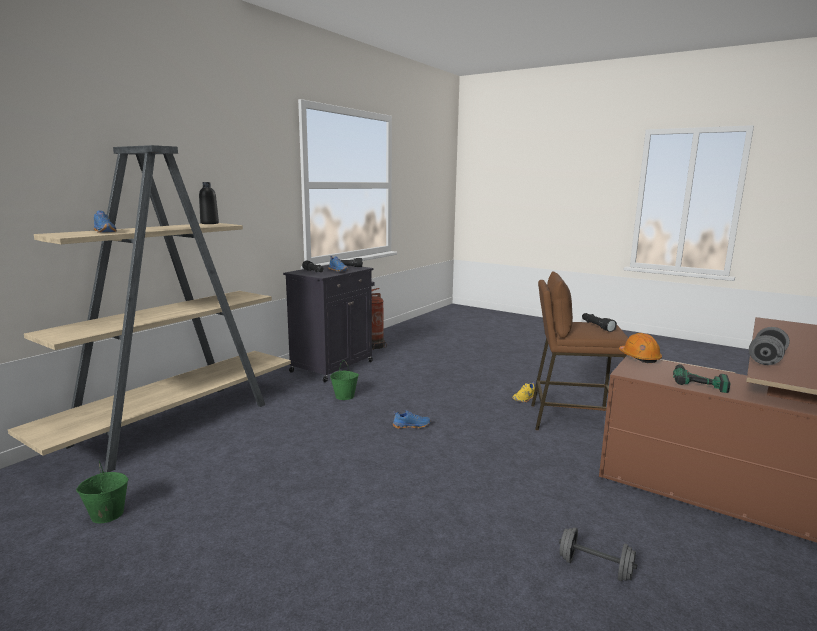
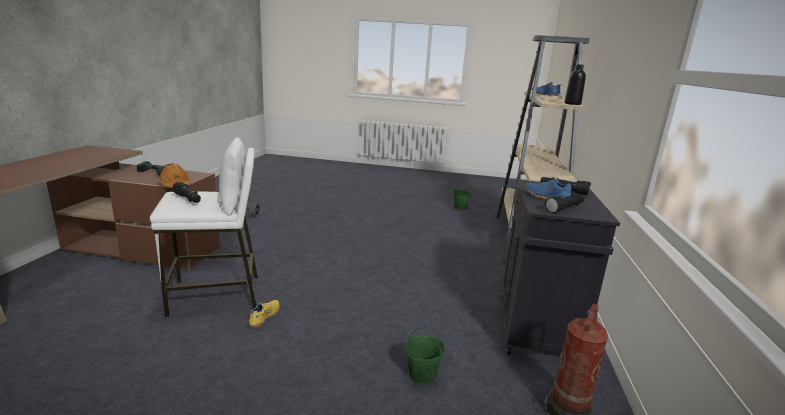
camera: 155 degrees right, 5 degrees up
(345, 396) = (455, 284): green bucket -> green bucket (421, 375)
(411, 425) = (367, 264): blue shoe -> none
(571, 419) = (216, 295): brown stool -> white stool
(766, 359) = (97, 159): grey dumbbell -> none

